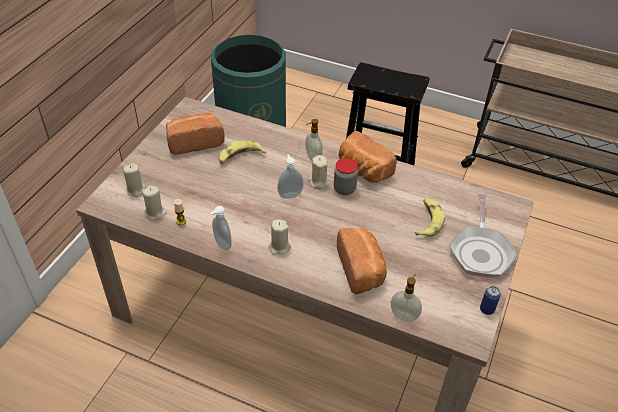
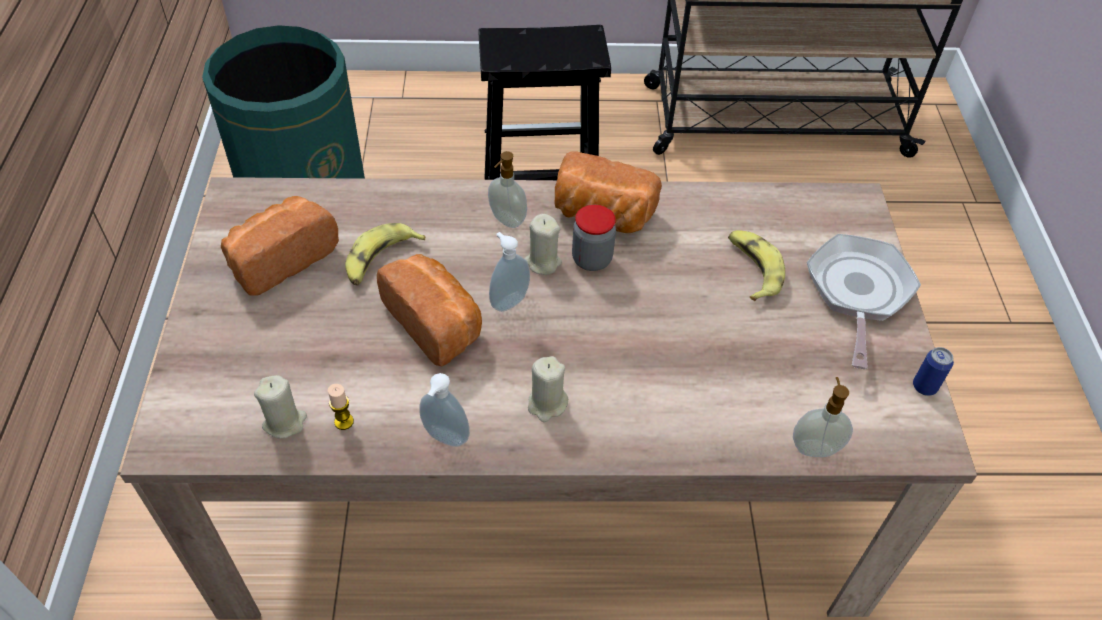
camera: 25 degrees left, 5 degrees up
(136, 190) = (221, 391): beige candle -> none
(362, 269) = (703, 393): bread -> bread (436, 323)
(480, 251) = (857, 293): frying pan -> frying pan turned 150 degrees counterclockwise

